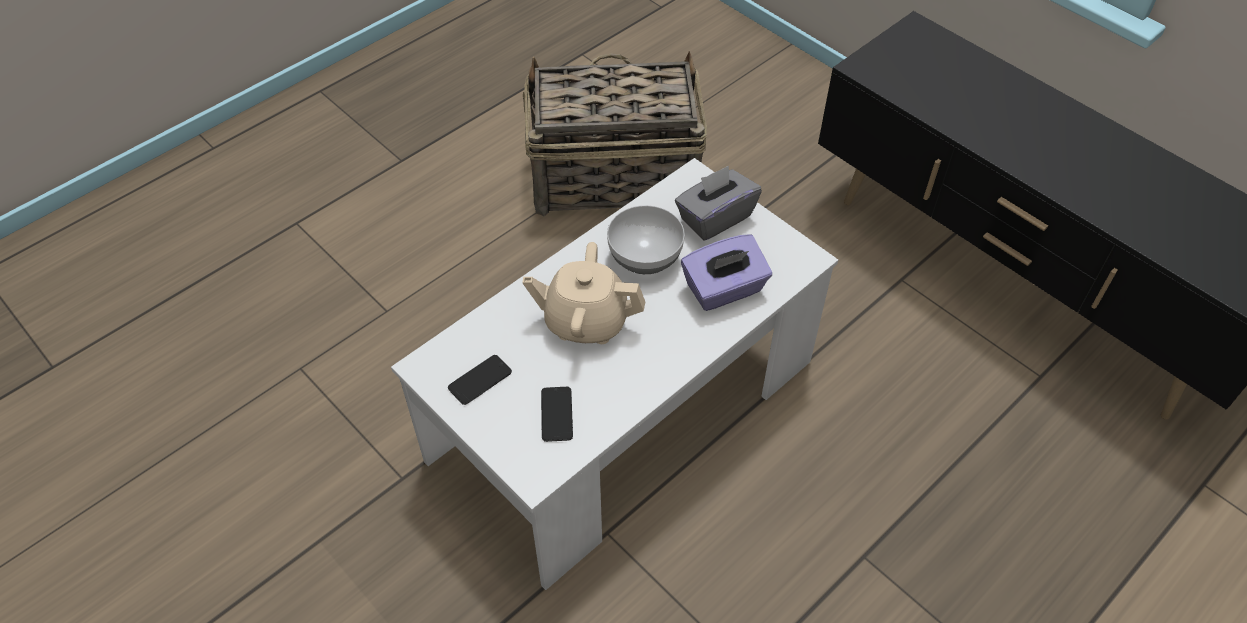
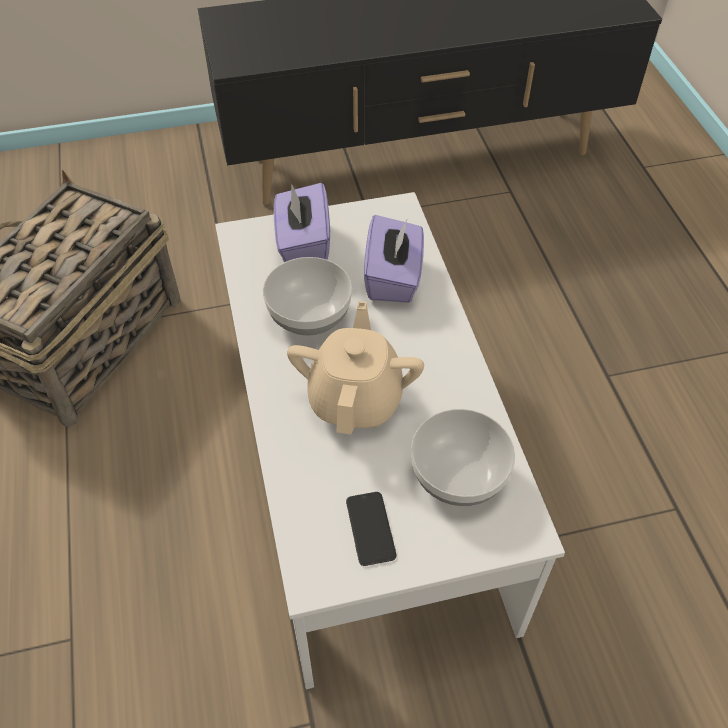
camera: 60 degrees left, 0 degrees up
(556, 414) = (459, 477): phone -> bowl
(585, 321) = (356, 399): beige teapot -> beige teapot turned 150 degrees clockwise
(715, 218) = (303, 244): grey tissue box -> purple tissue box

